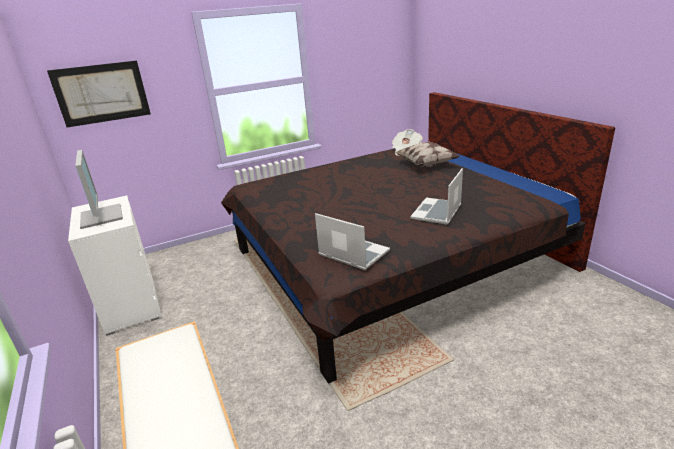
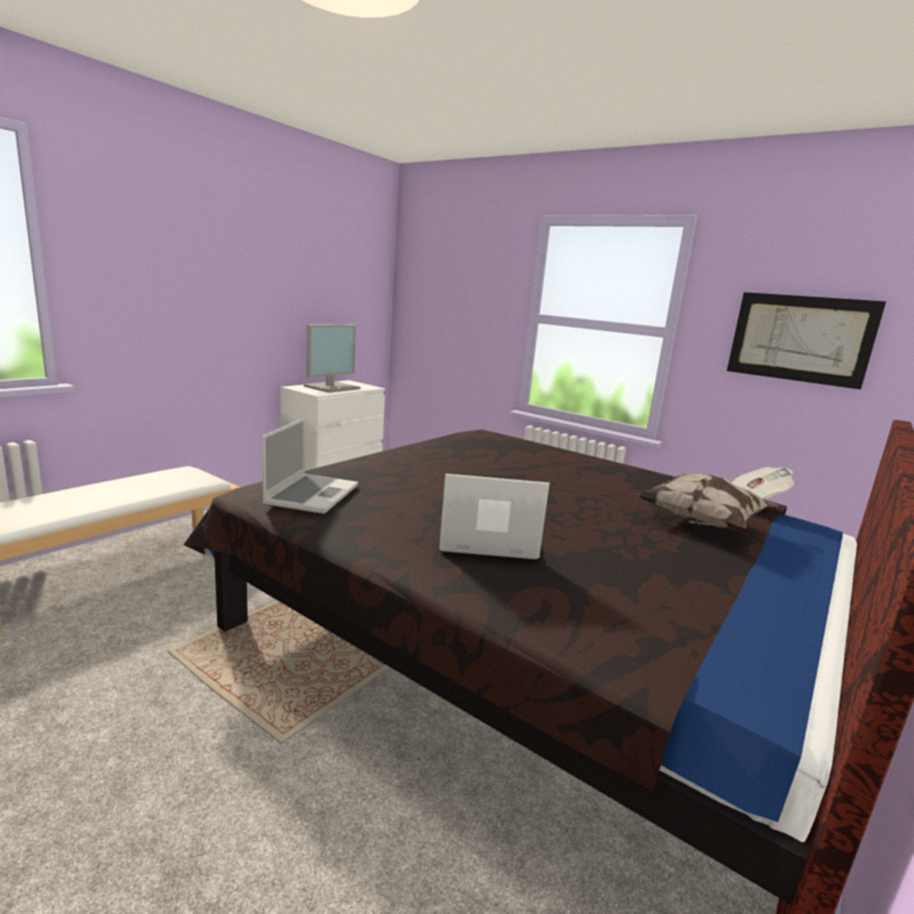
camera: 60 degrees right, 10 degrees down
(102, 93) = (437, 291): picture -> picture (800, 338)

